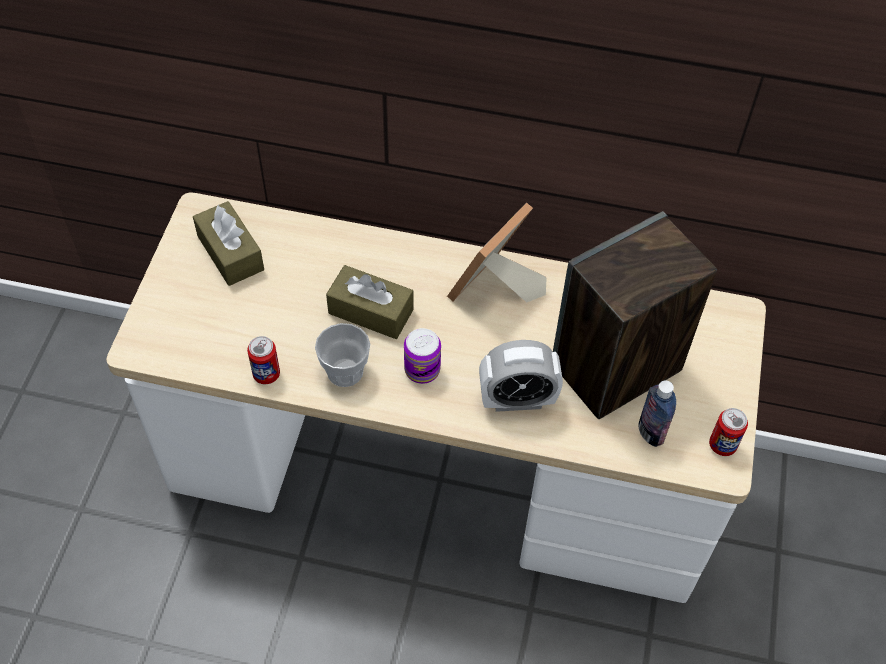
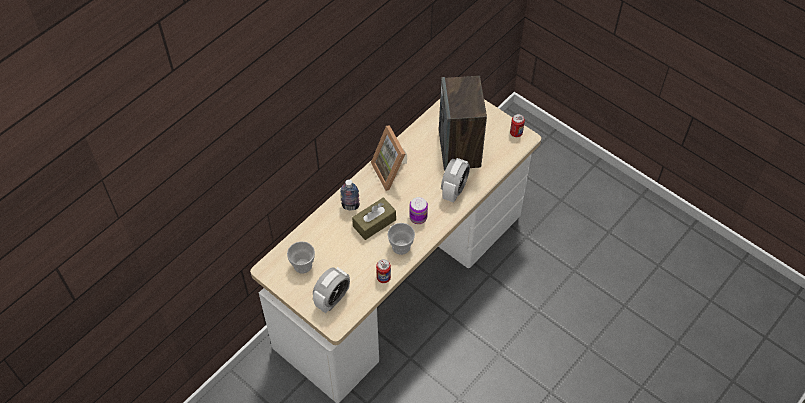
camera: 60 degrees left, 0 degrees up
(185, 322) = (332, 299): none -> alarm clock
(230, 253) = (303, 265): brown tissue box -> cup
(650, 433) = (497, 153): bottle -> bottle (350, 206)

